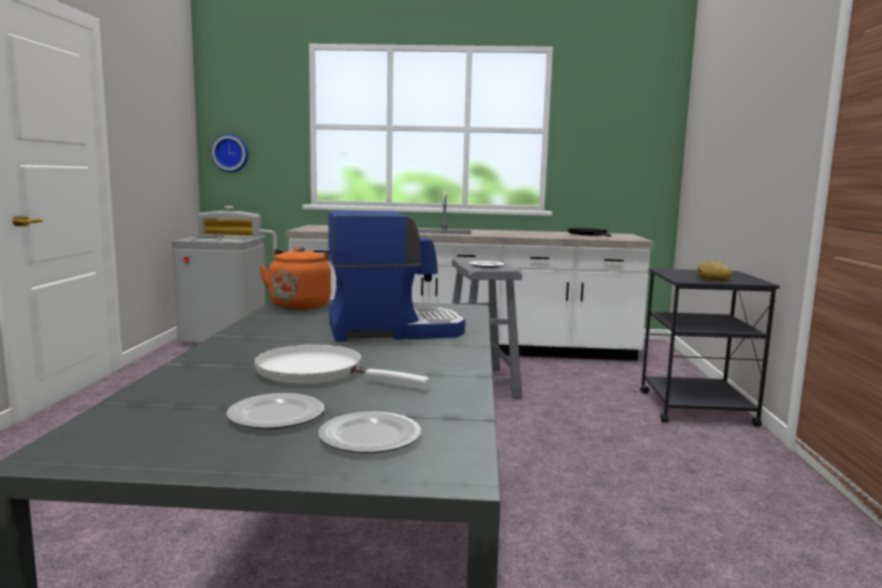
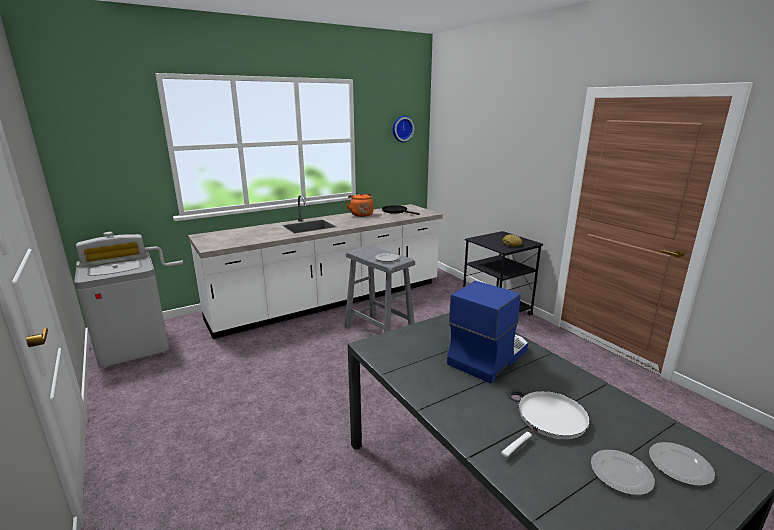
camera: 35 degrees left, 10 degrees up
(231, 153) = (88, 180): wall clock -> wall clock (402, 129)
(301, 305) = (383, 347): orange kettle -> orange kettle (361, 214)
(317, 371) = (549, 421): white frying pan -> white frying pan turned 150 degrees clockwise

